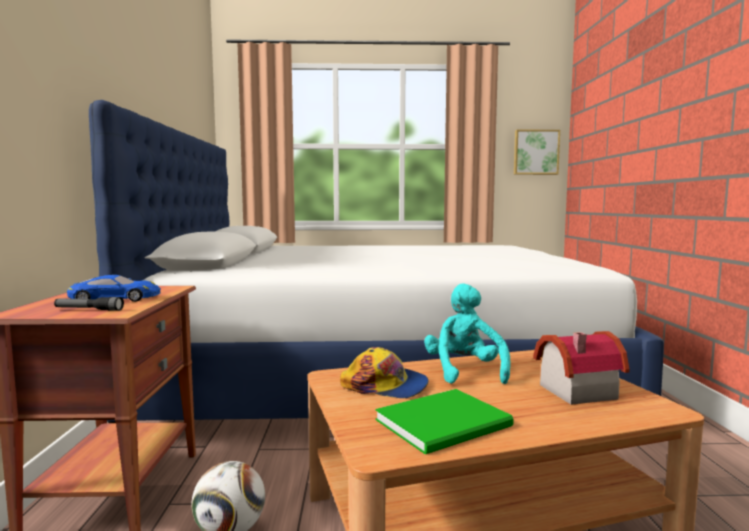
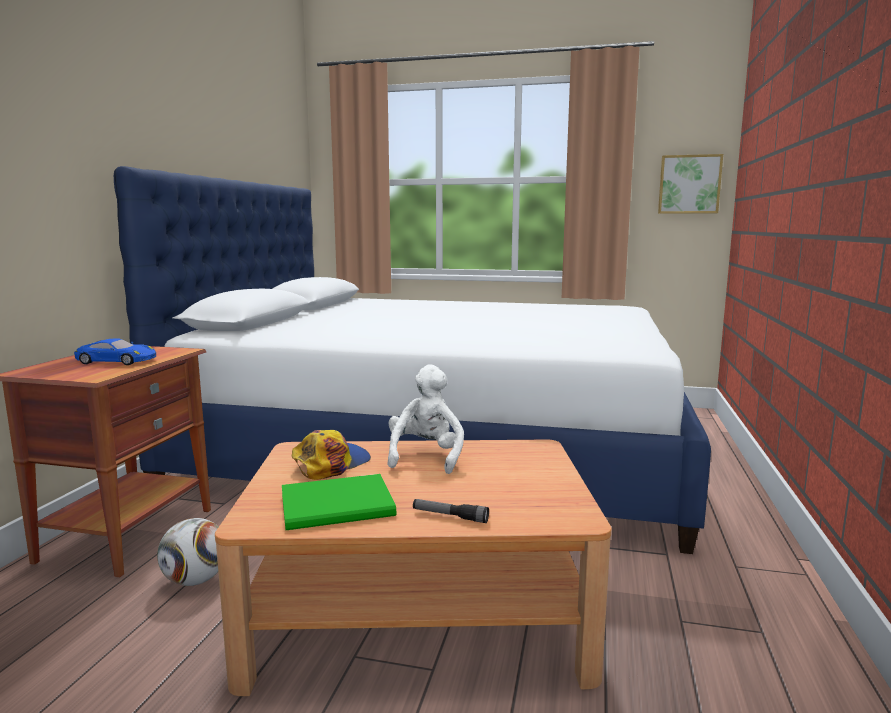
camera: 15 degrees right, 5 degrees up
(88, 310) = (79, 372): flashlight -> flashlight (450, 516)
(385, 386) = (331, 463): cap -> cap turned 90 degrees counterclockwise
(464, 371) = (426, 457): turquoise plush toy -> white plush toy
(573, 390) = (509, 488): toy house -> none

